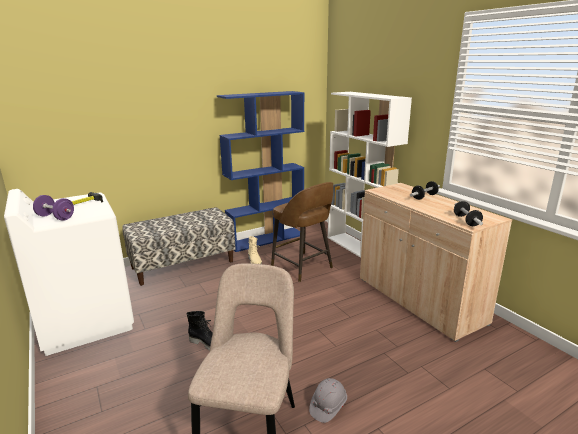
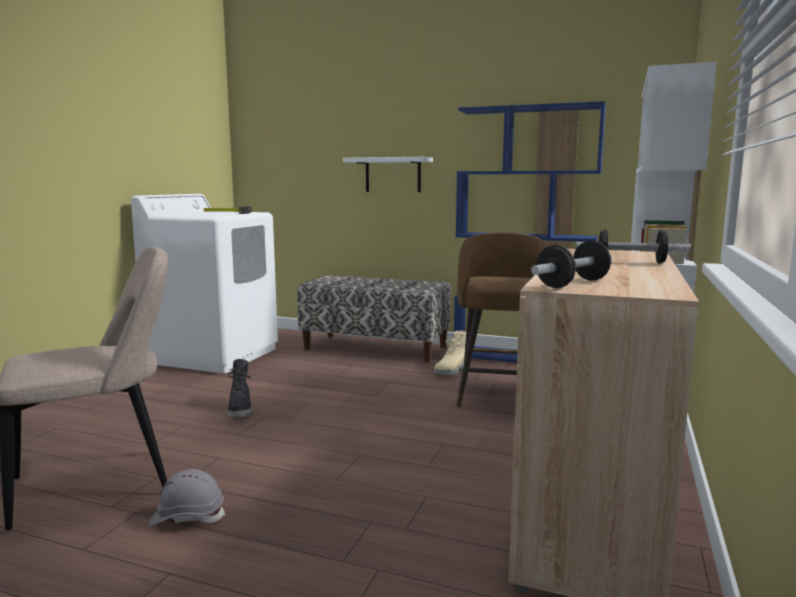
camera: 50 degrees right, 10 degrees down
(56, 217) = (181, 214): purple dumbbell -> none
(166, 141) = (393, 175): none -> white shelf

